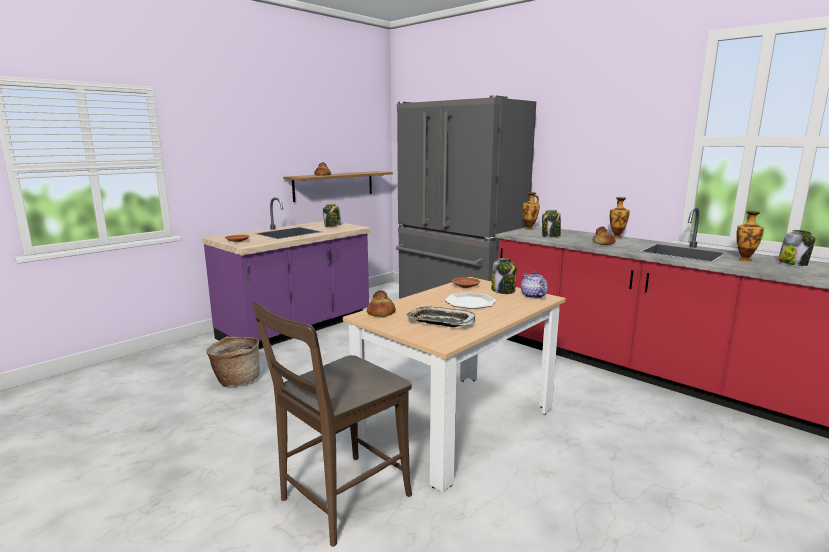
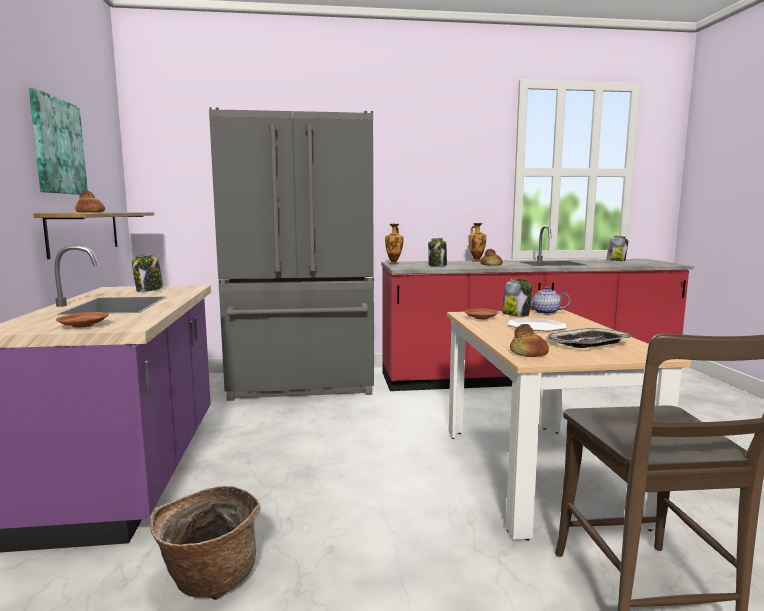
camera: 50 degrees left, 5 degrees down
(311, 136) = (57, 146): none -> picture
(745, 259) = (593, 262): vase -> none

